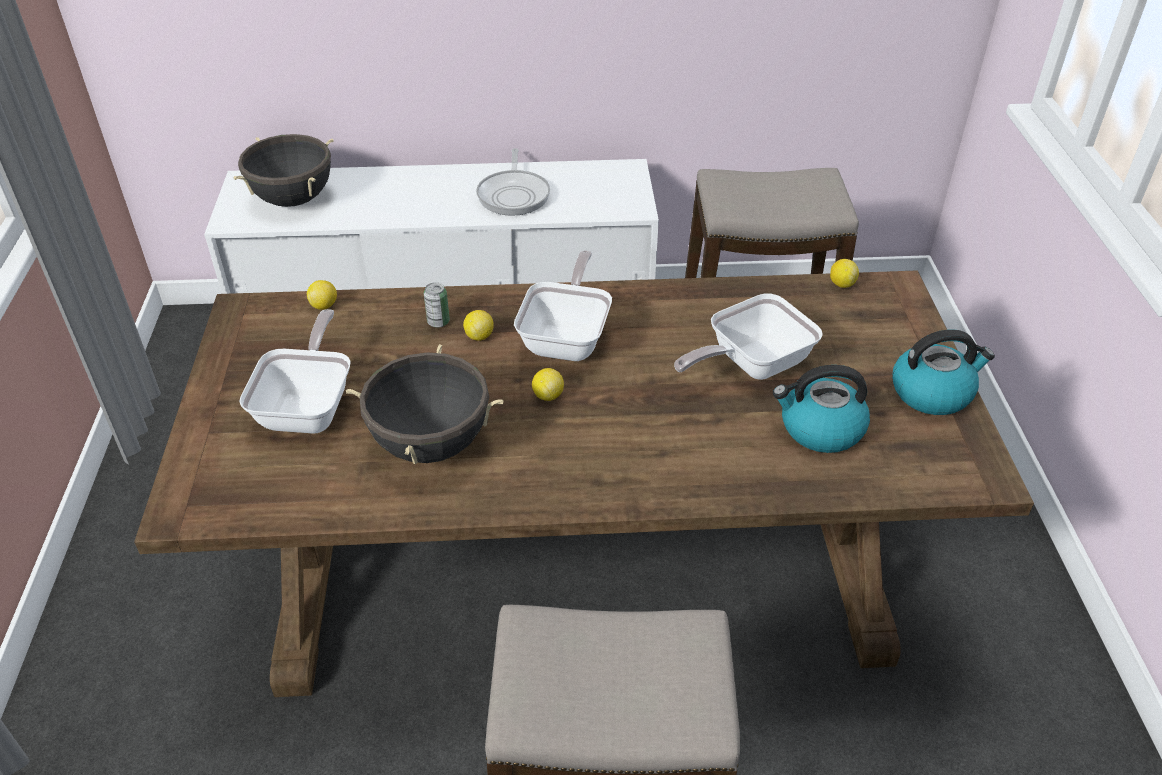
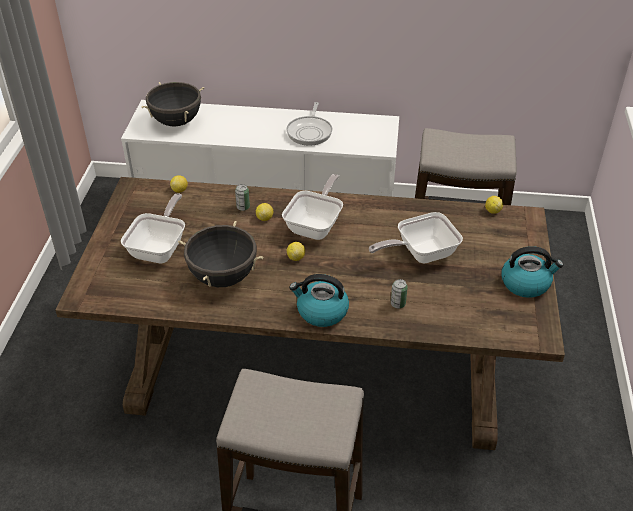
camera: 10 degrees right, 0 degrees up
(739, 452) = (398, 304): none -> can
(820, 429) = (450, 296): kettle -> kettle (321, 312)

